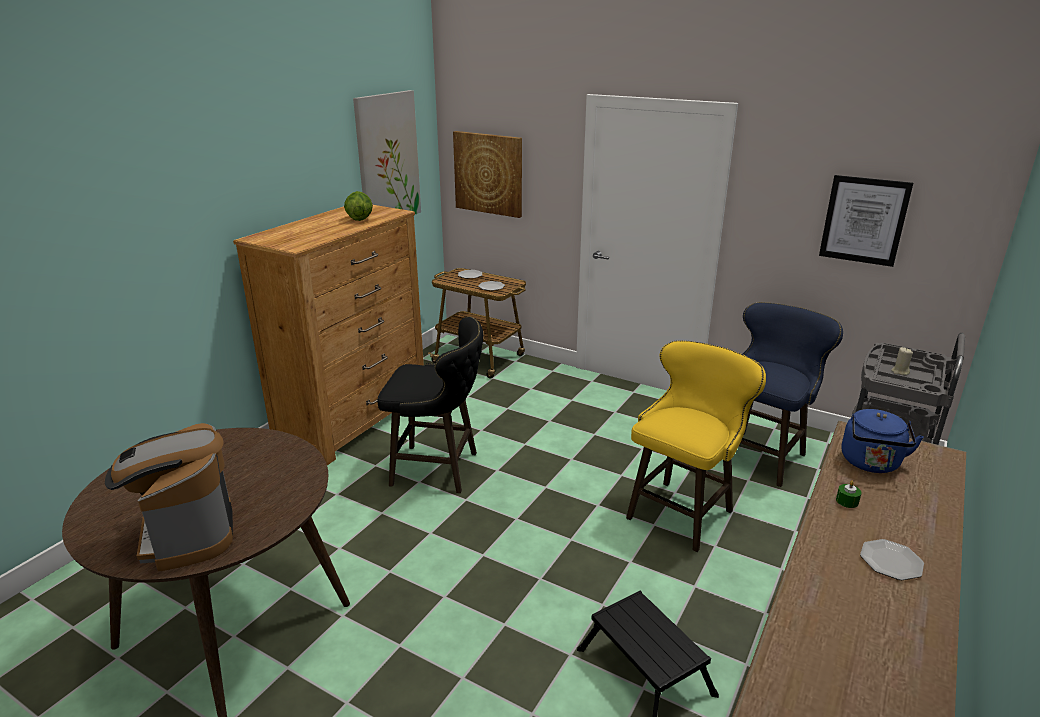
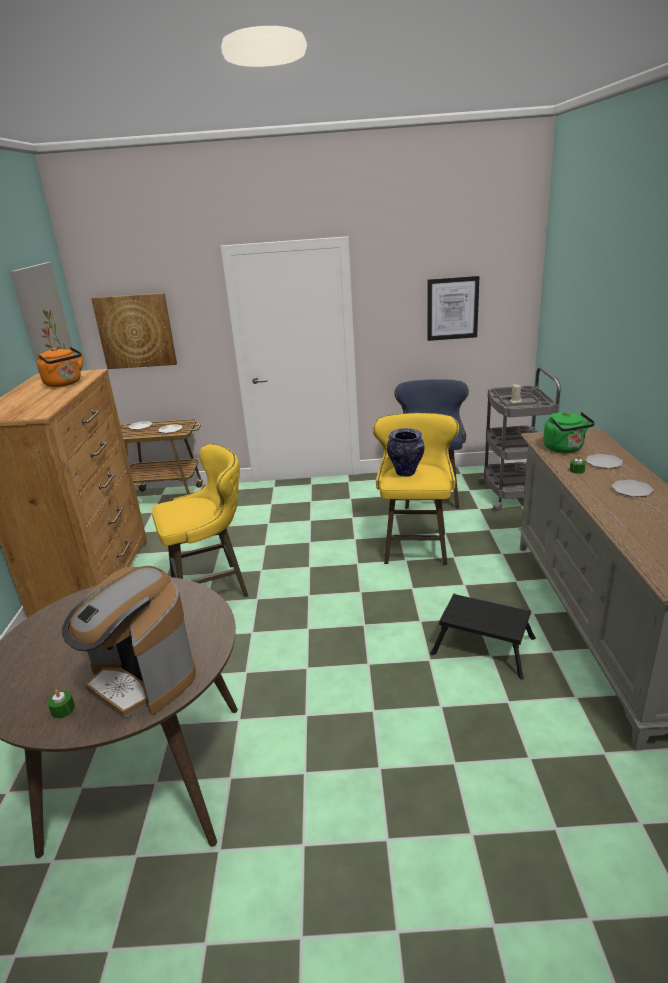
camera: 30 degrees left, 0 degrees up
(116, 531) = (63, 709): none -> green candle
(359, 219) = (65, 384): lettuce -> orange kettle
(439, 469) = (213, 587): black stool -> yellow stool
(674, 420) = (406, 473): none -> vase
(871, 464) = (565, 448): blue kettle -> green kettle
(902, 505) = (604, 462): none -> plate

